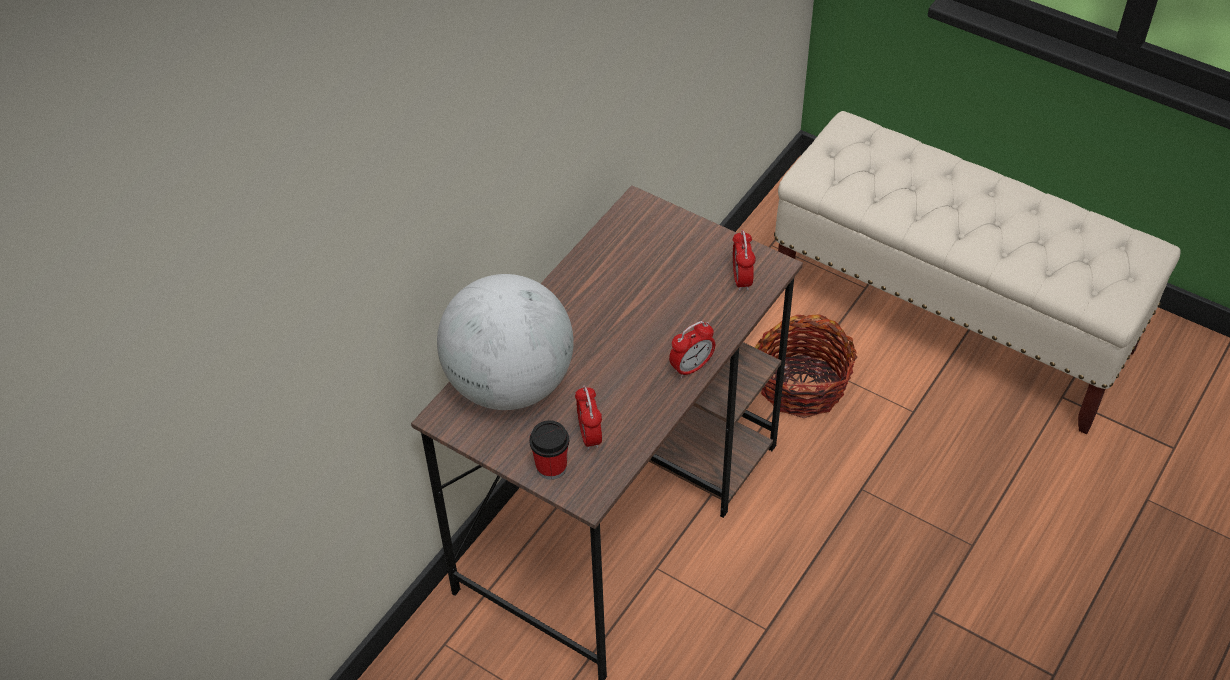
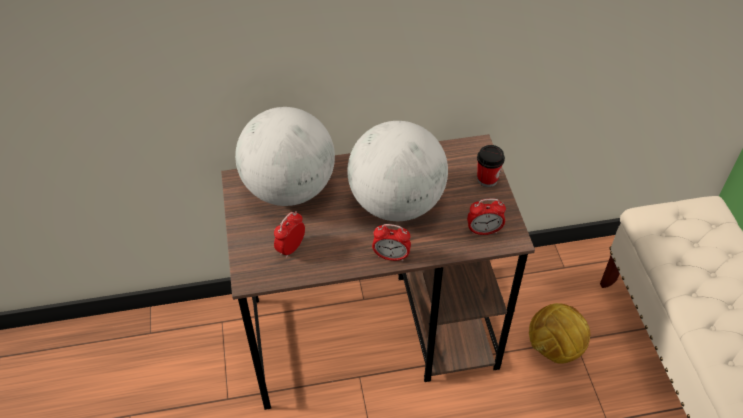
camera: 45 degrees right, 0 degrees up
(551, 467) = (252, 247): cup -> cup (487, 179)
(632, 316) = (396, 203): none -> globe
(741, 279) = (484, 231): alarm clock -> alarm clock turned 135 degrees counterclockwise
(801, 385) = (554, 349): basket -> football

